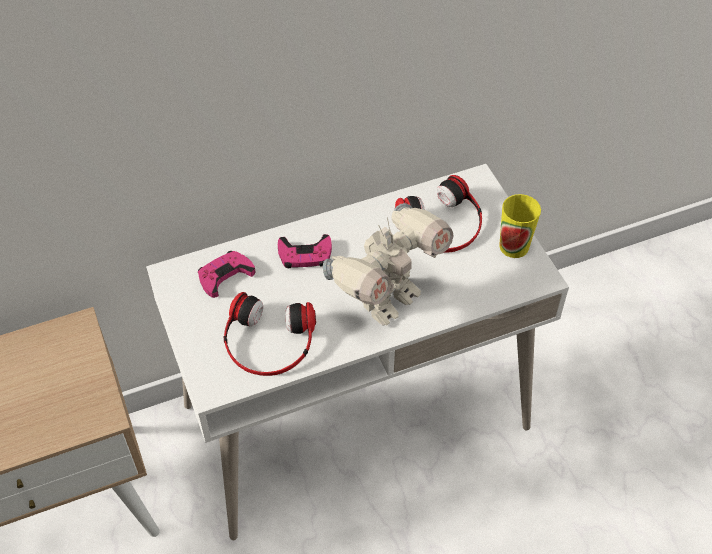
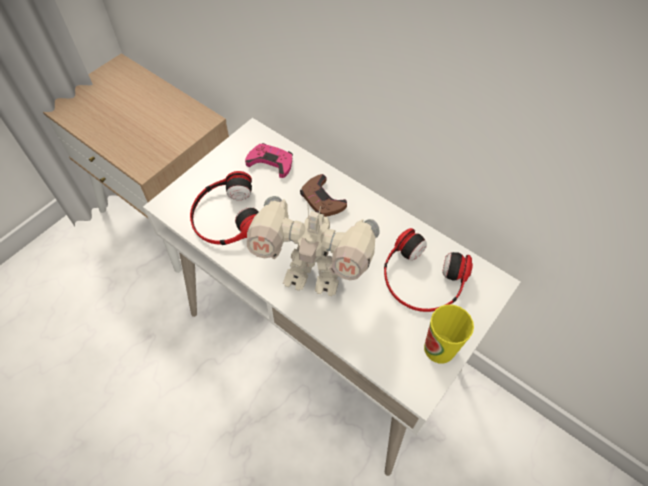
camera: 60 degrees right, 5 degrees up
(305, 255) = (322, 199): pink game controller -> brown game controller

